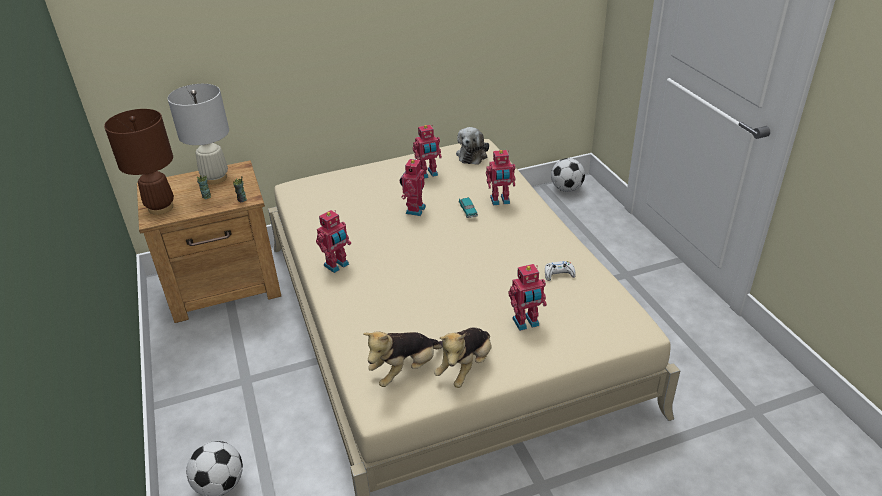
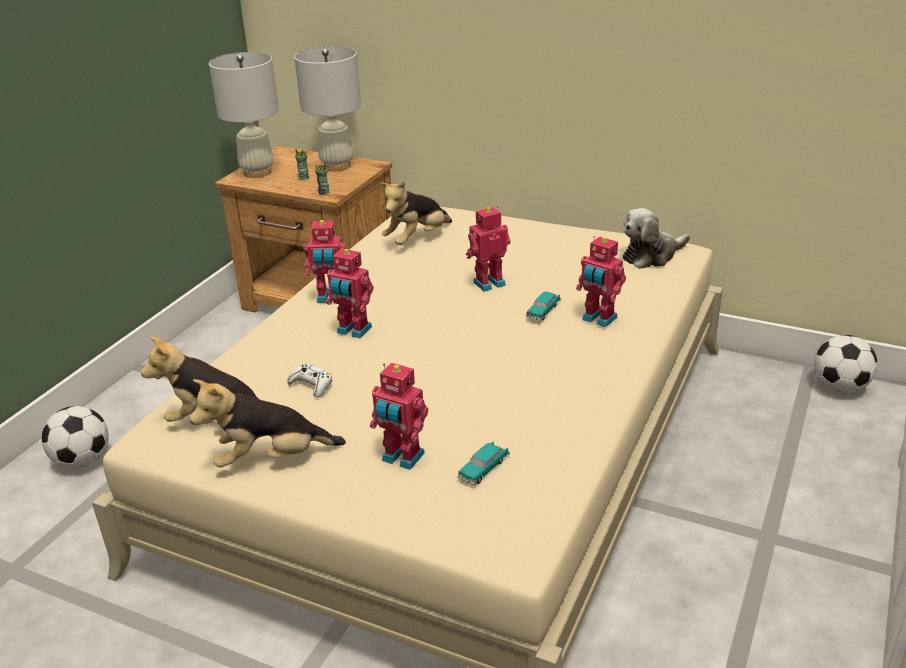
camera: 45 degrees right, 5 degrees down
(160, 208) = (257, 172): brown table lamp -> white table lamp
(326, 205) = (417, 239): none -> plush toy
(428, 174) = (563, 254): toy robot -> toy robot (353, 331)
(558, 274) = (529, 432): white game controller -> white game controller (311, 385)
(568, 303) = (483, 468): none -> toy car

